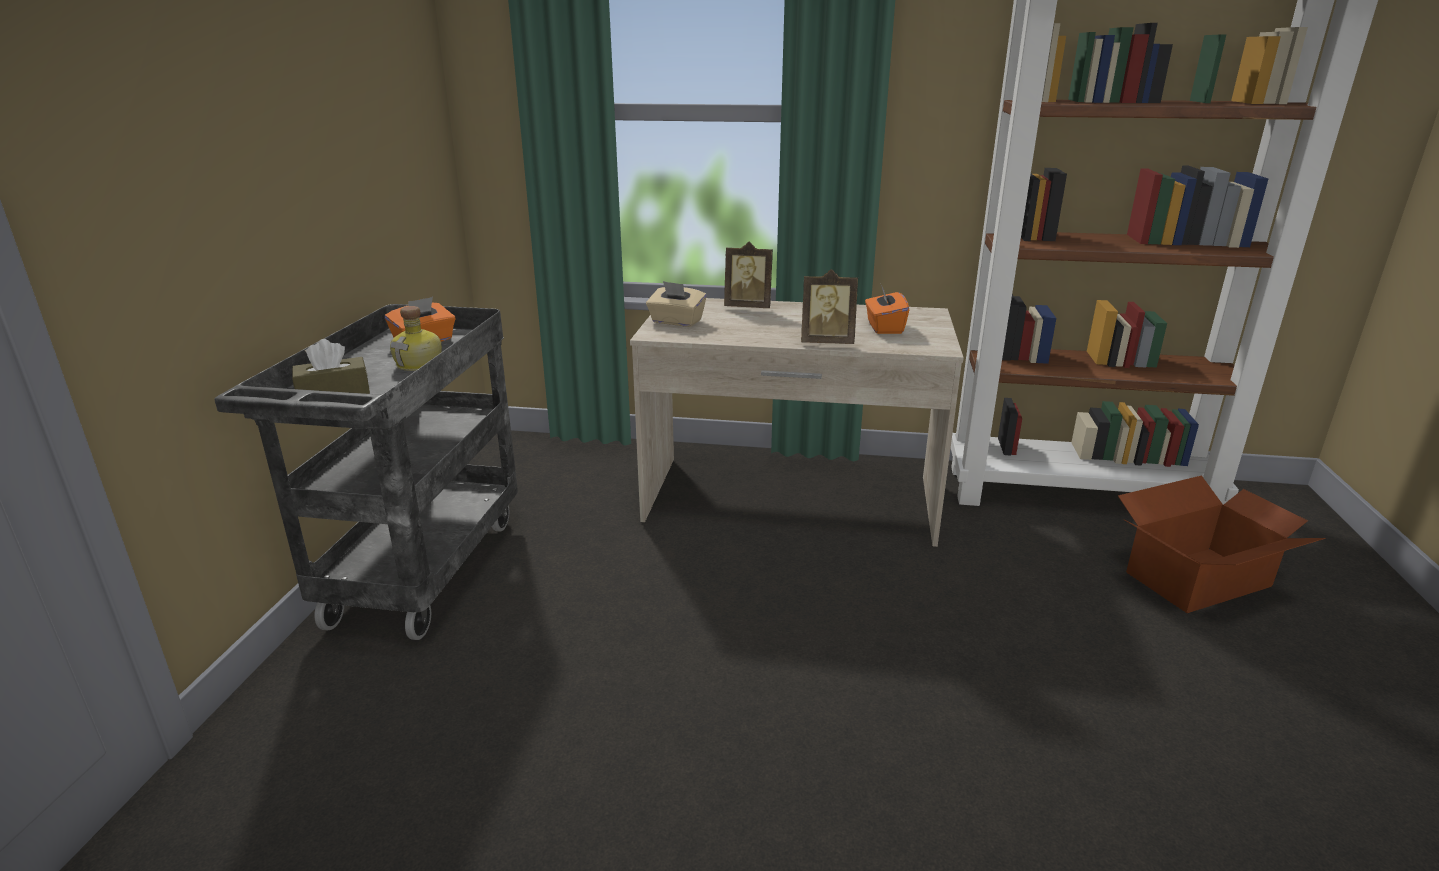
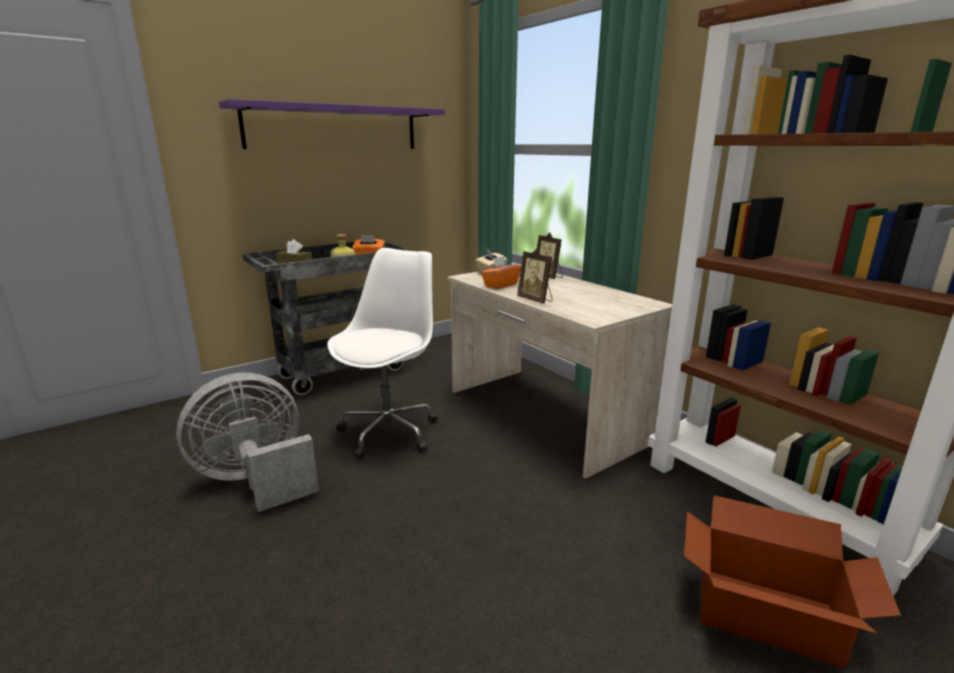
camera: 45 degrees right, 5 degrees down
(294, 87) = (334, 128): none -> purple shelf
(615, 787) = (256, 480): none -> grey fan
(663, 613) = (389, 432): none -> white office chair
(884, 327) = (594, 303): orange tissue box -> orange tissue box (500, 285)

